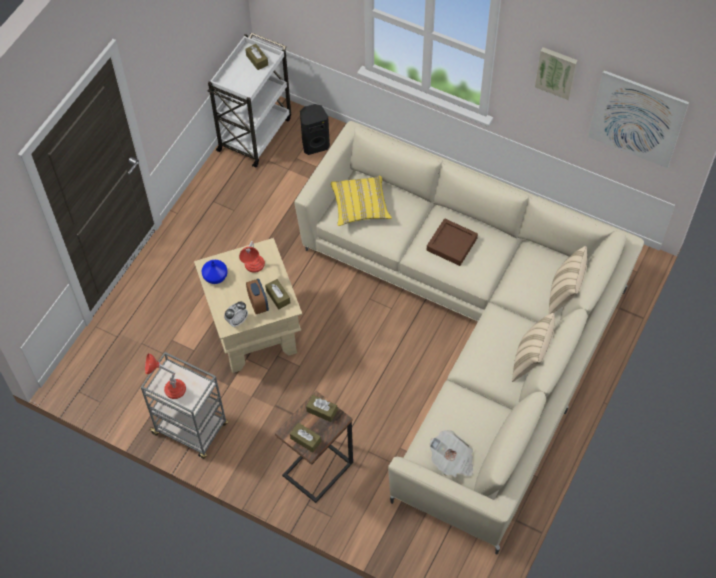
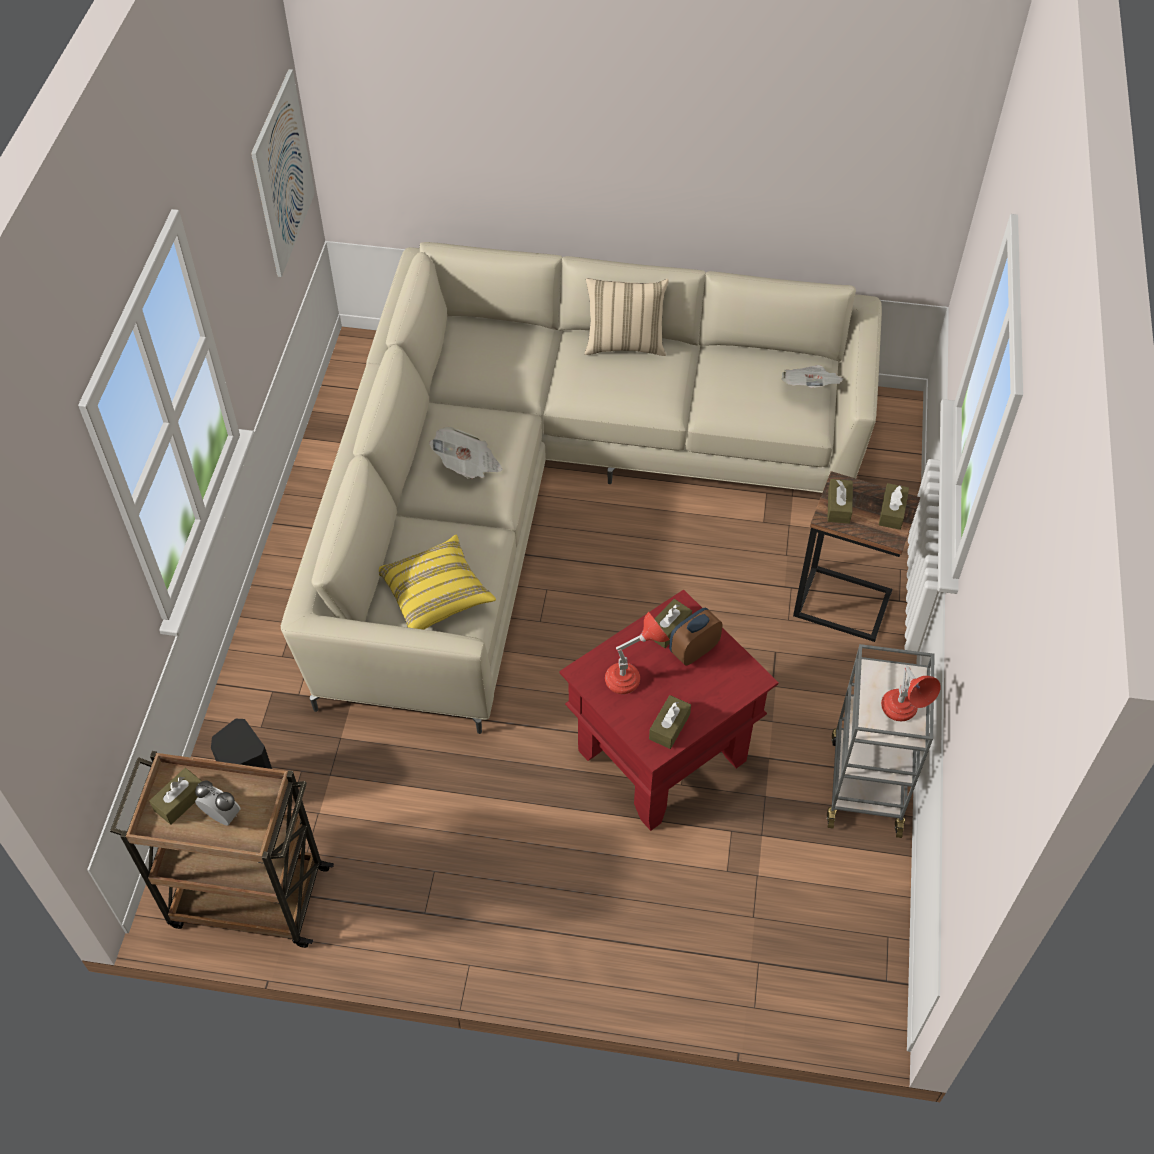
camera: 110 degrees left, 5 degrees down
(216, 277) = (669, 727): blue vase -> brown tissue box
(237, 321) = (736, 669): alarm clock -> alarm clock (222, 816)
(254, 331) = (661, 755): beige side table -> red side table
(255, 133) = (246, 896): white cart -> brown cart
(451, 244) = (467, 466): brown tray -> newspaper
(556, 72) = (237, 236): picture -> none
(564, 295) = (507, 331): beige pillow -> none

